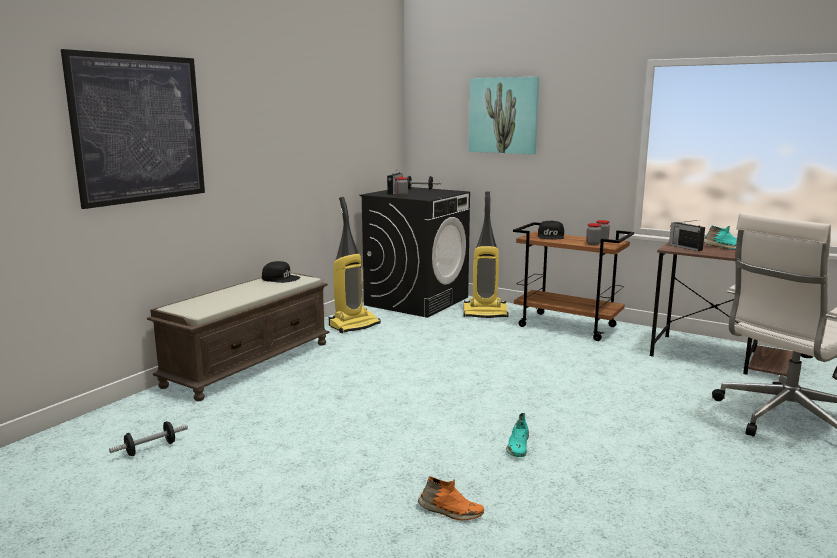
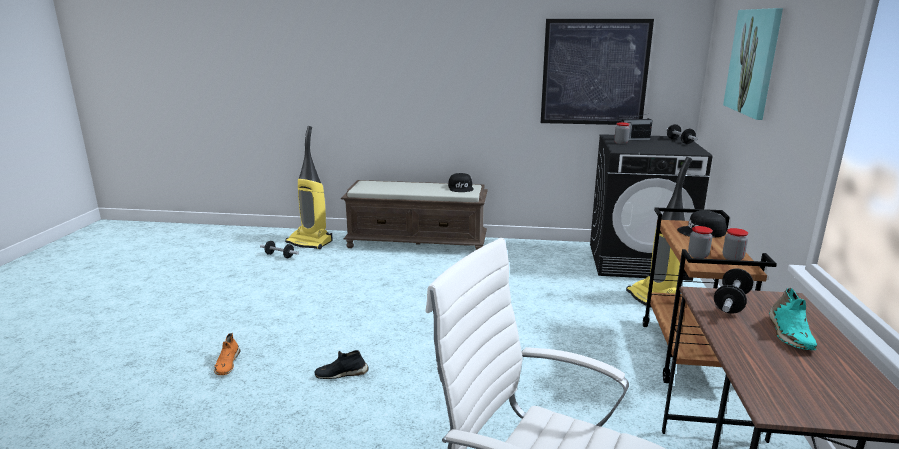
camera: 65 degrees right, 5 degrees up
(139, 129) = (360, 56): picture -> picture (594, 72)
(354, 325) = (534, 253): vacuum cleaner -> vacuum cleaner (310, 242)
(518, 446) = (341, 374): turquoise shoe -> black shoe
(685, 247) = (731, 303): radio -> dumbbell

